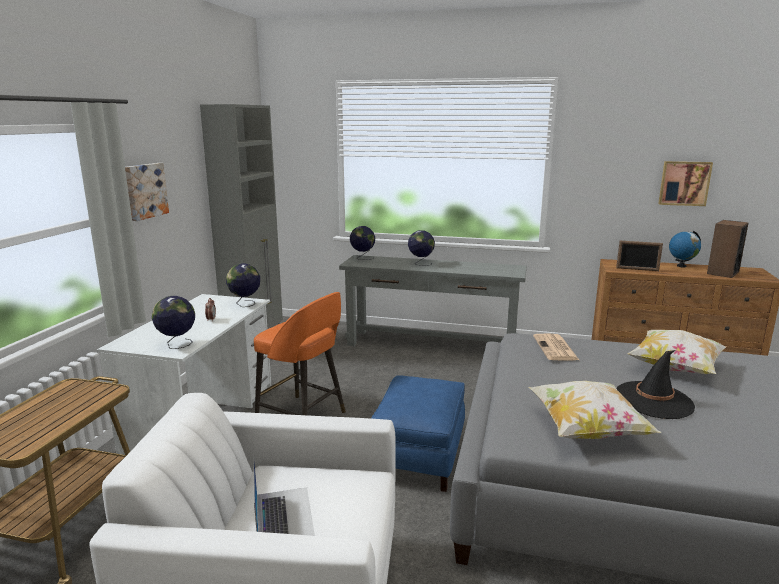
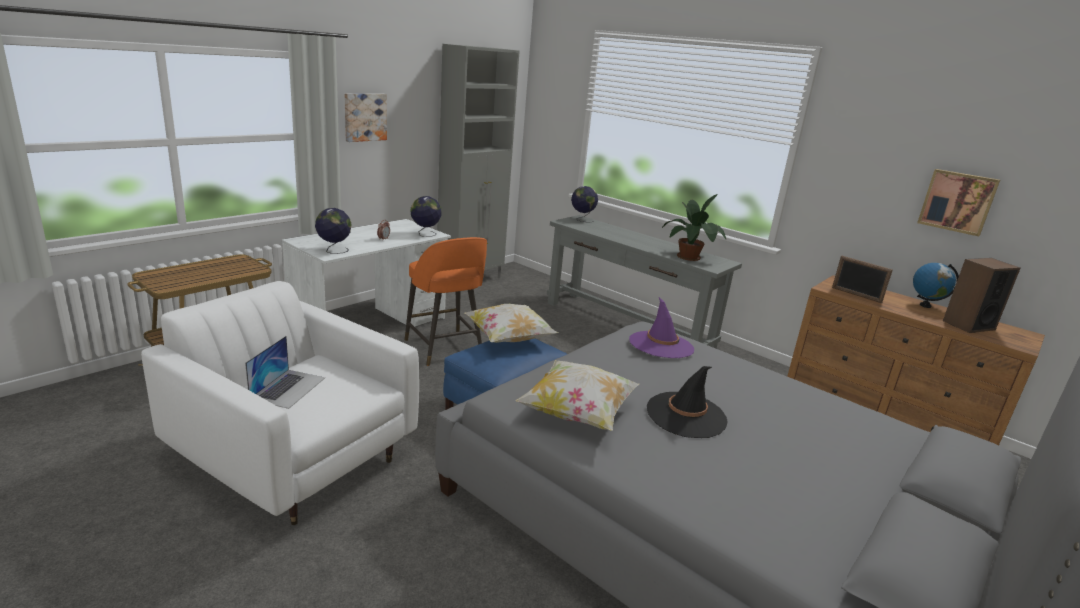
camera: 25 degrees right, 5 degrees up
(420, 263) = (630, 236): globe -> none
(488, 269) = (690, 257): none -> potted plant
(556, 348) = (661, 345): newspaper -> purple hat
(675, 368) = (763, 399): pillow -> pillow (509, 339)

